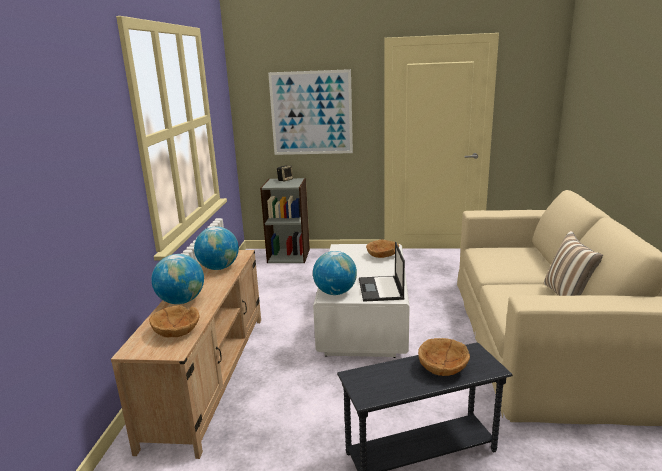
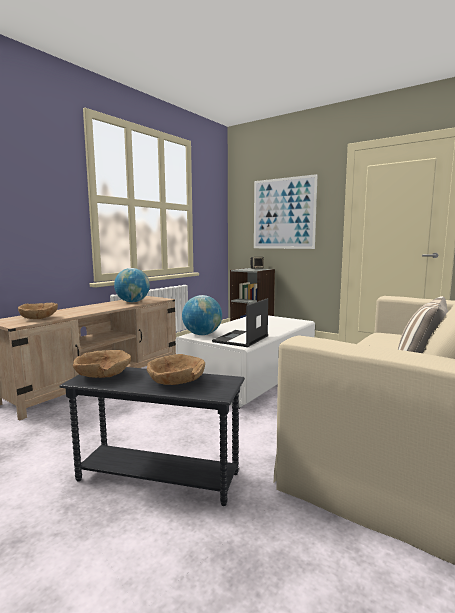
camera: 30 degrees right, 10 degrees down
(181, 301) = (76, 309): globe -> none
(382, 255) = (283, 324): brown bowl -> brown bowl (102, 375)

